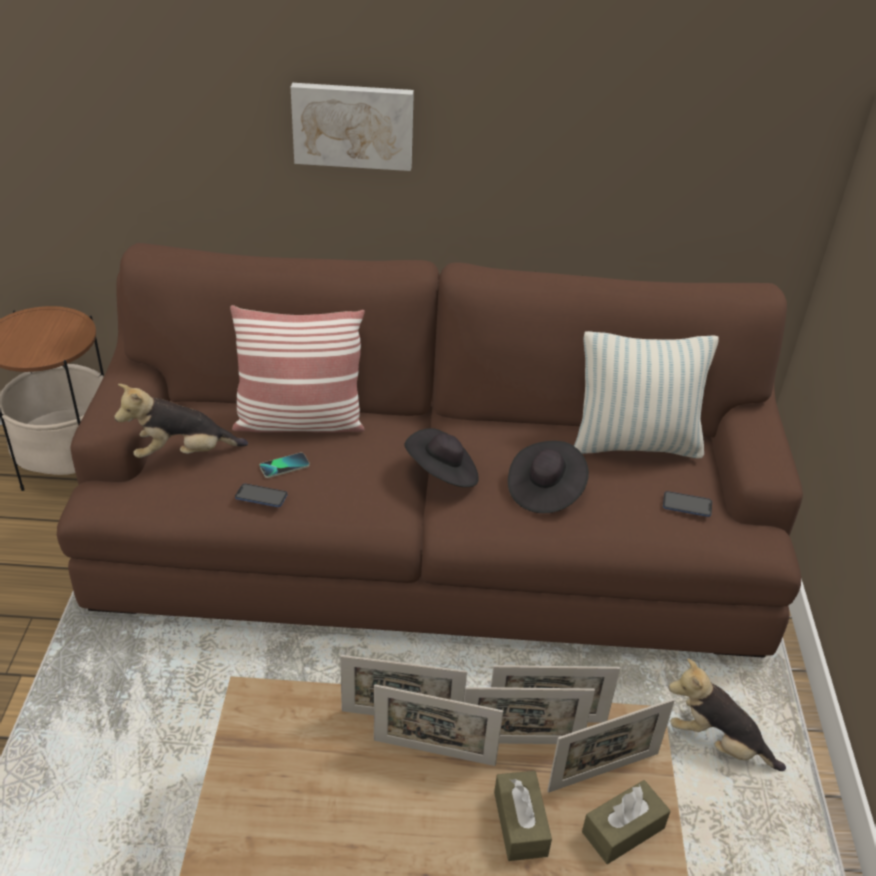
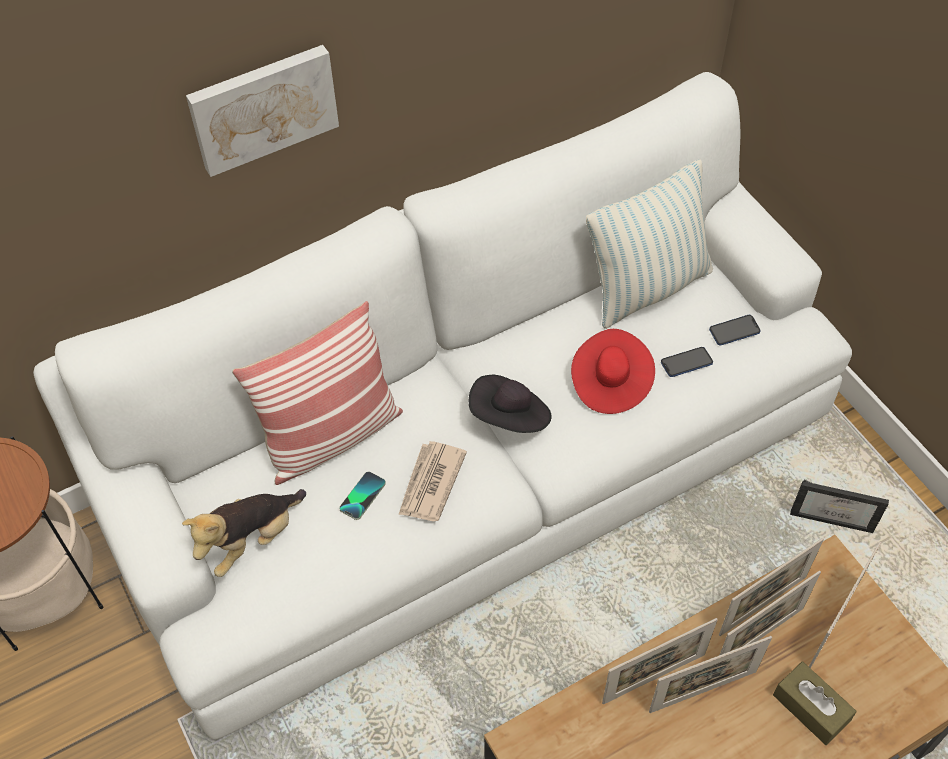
camera: 30 degrees left, 15 degrees up
(261, 496) = (371, 543): phone -> phone (686, 363)
(341, 483) = (430, 483): none -> newspaper
(432, 543) = (474, 464): brown sofa -> white sofa
(545, 490) = (610, 383): black hat -> red hat
(623, 830) = (882, 662): brown tissue box -> none
(717, 742) = (833, 516): plush toy -> picture frame

